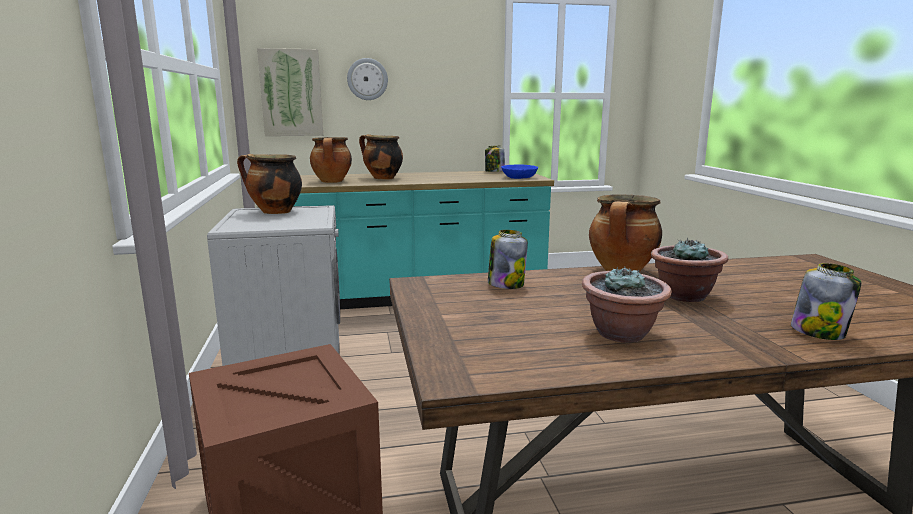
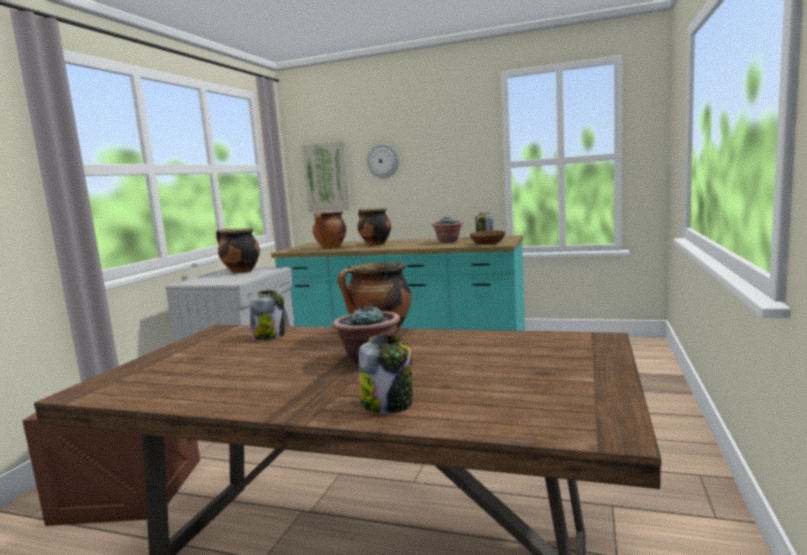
camera: 30 degrees right, 5 degrees down
(519, 177) = (488, 243): blue bowl -> brown bowl
(622, 334) = (240, 381): potted plant -> potted plant (448, 241)

